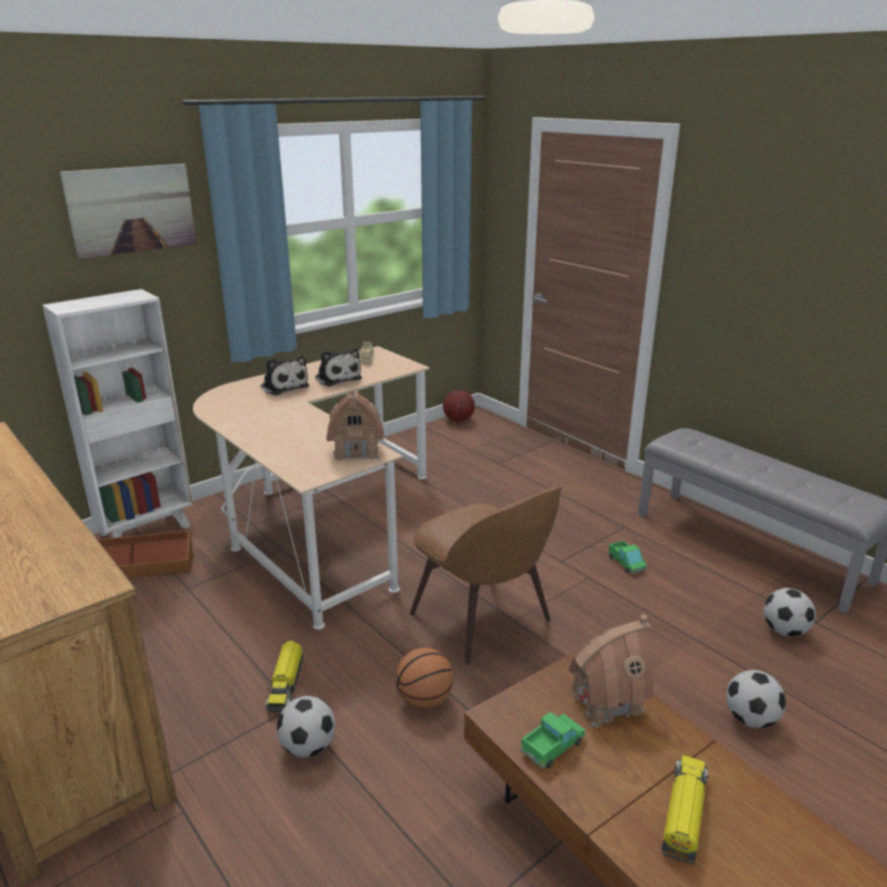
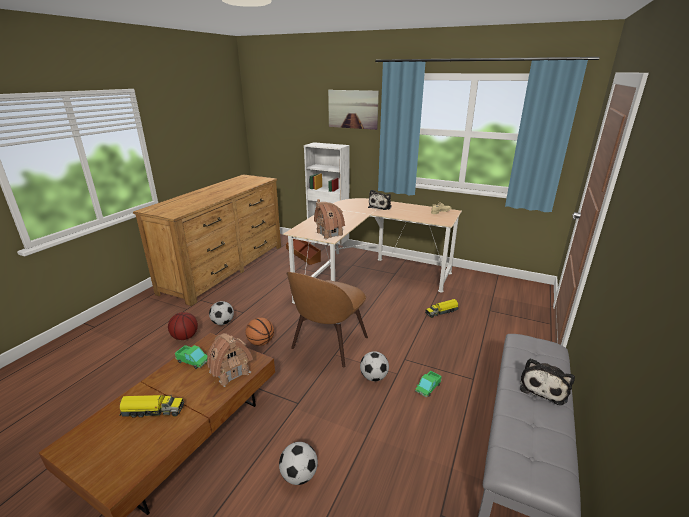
camera: 65 degrees right, 0 degrees up
(286, 684) = (255, 306): toy truck -> toy truck (442, 312)
(337, 378) = (405, 213): plush toy -> plush toy (544, 387)
(458, 420) = (522, 283): basketball -> basketball (185, 337)
(784, 631) = (412, 491): football -> football (374, 377)

